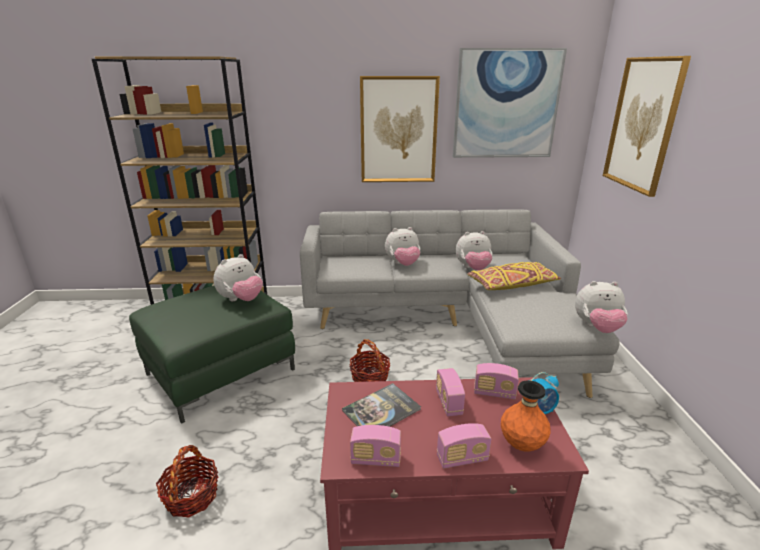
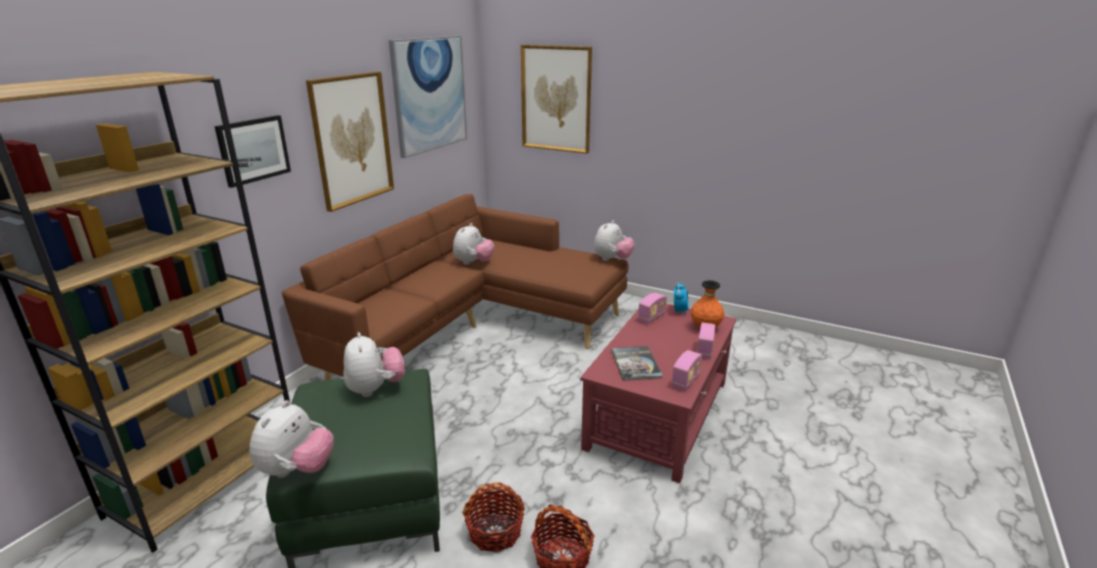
camera: 60 degrees left, 0 degrees up
(305, 121) = (253, 150): none -> picture
(370, 378) = (498, 398): basket -> basket (495, 532)
(403, 264) = (418, 286): plush toy -> plush toy (297, 470)
(448, 403) = (648, 336): radio -> none
(454, 326) = (475, 327): grey sofa -> brown sofa
(512, 285) = (524, 260): yellow pillow -> none

